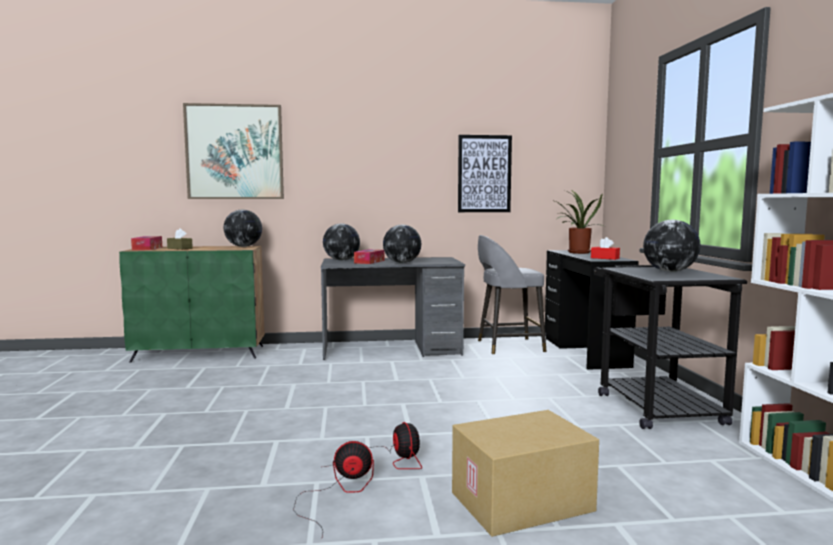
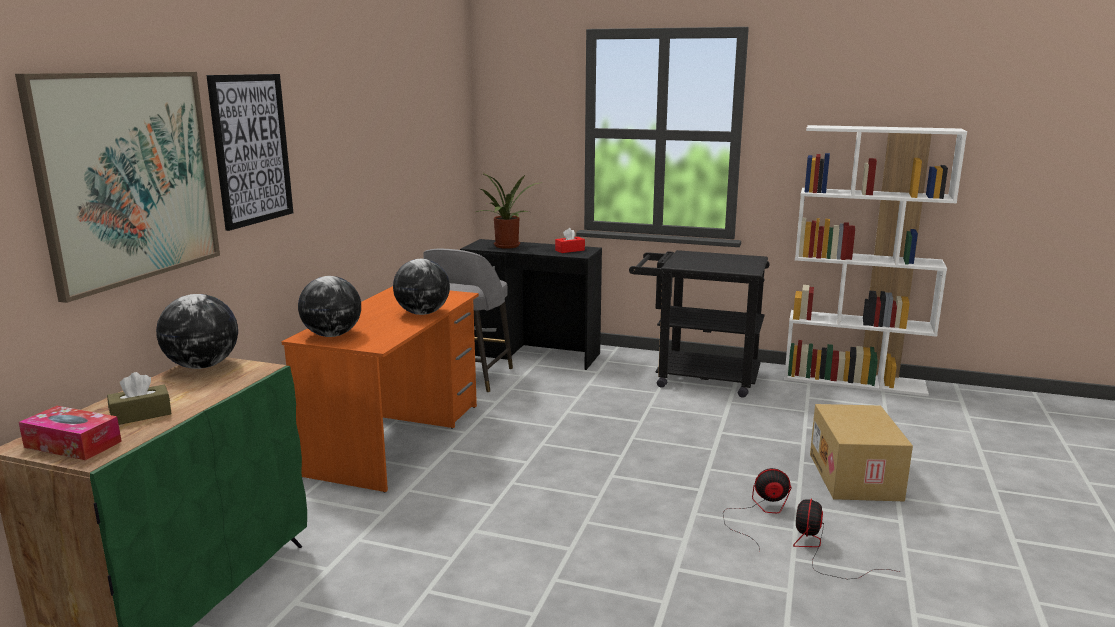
camera: 65 degrees left, 10 degrees up
(369, 262) = (382, 325): tissue box -> none
(391, 349) = (396, 439): grey desk -> orange desk
(484, 174) = (403, 161): picture -> picture (251, 149)
(669, 271) = (710, 259): globe -> none

